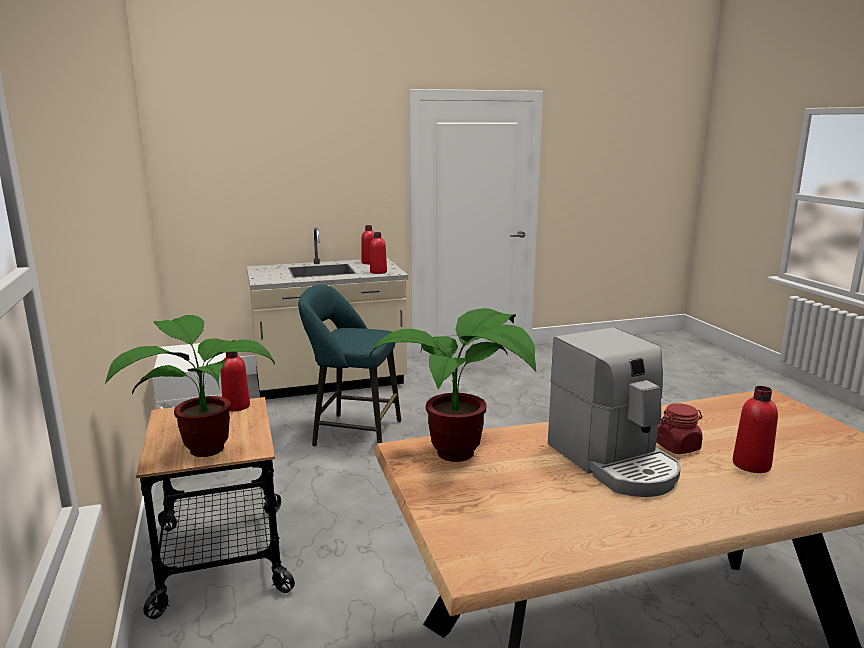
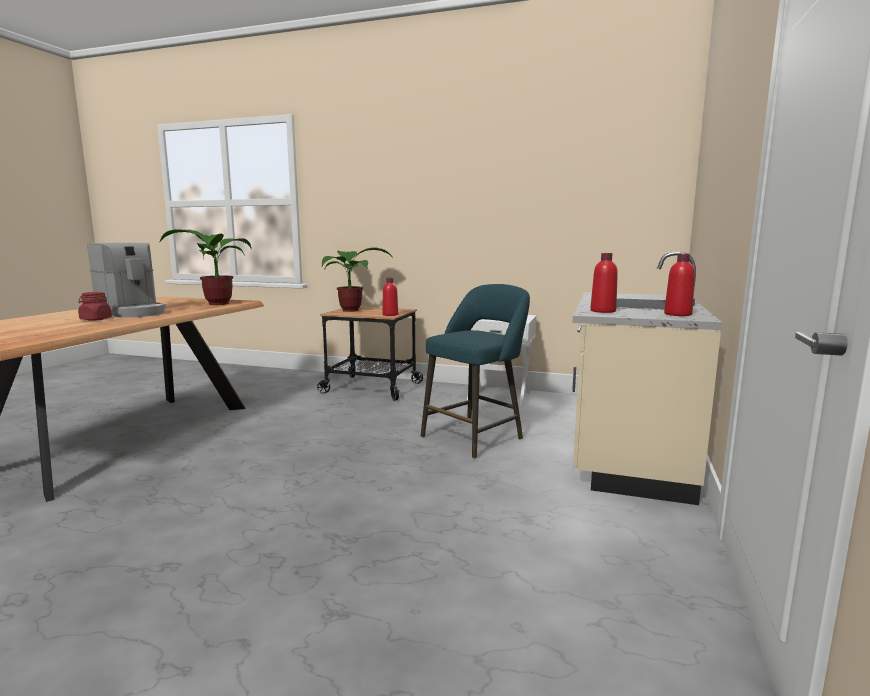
camera: 125 degrees right, 5 degrees down
(614, 462) = (132, 312): coffee machine -> coffee machine turned 150 degrees counterclockwise
(751, 465) = (44, 322): red bottle -> none

